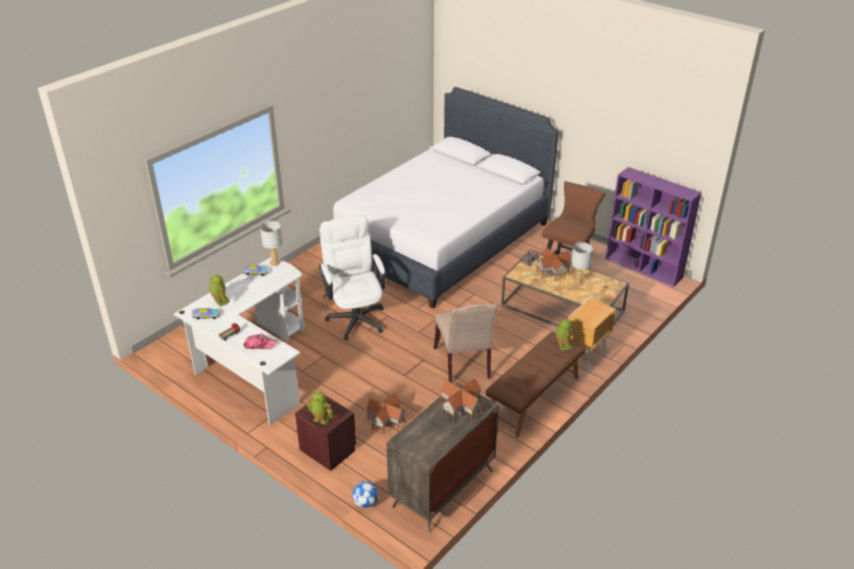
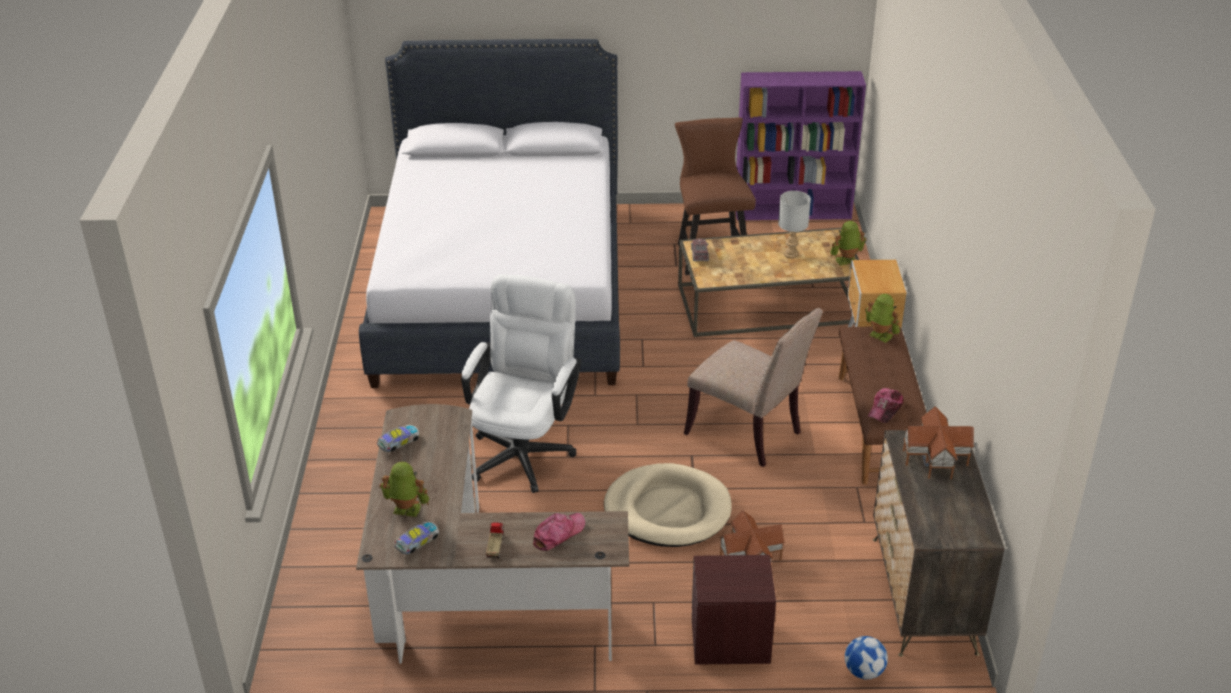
camera: 40 degrees left, 0 degrees up
(253, 364) = (469, 595): white desk -> brown desk
(275, 262) = (406, 413): grey table lamp -> none
(320, 420) = (743, 589): toy robot -> toy robot (846, 261)
(355, 316) = (525, 449): white office chair -> white office chair turned 75 degrees clockwise
(379, 377) = (667, 510): none -> beige dog bed
(511, 382) = (885, 409): none -> cap
(552, 271) = (744, 255): toy house -> none

